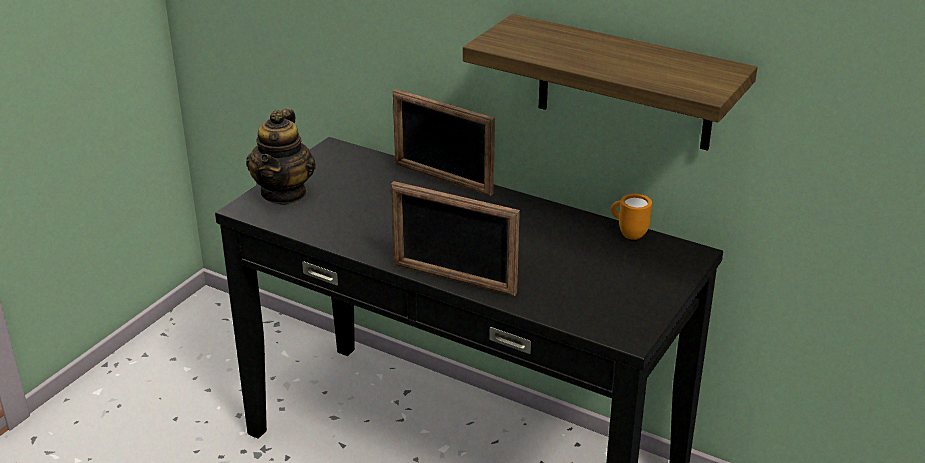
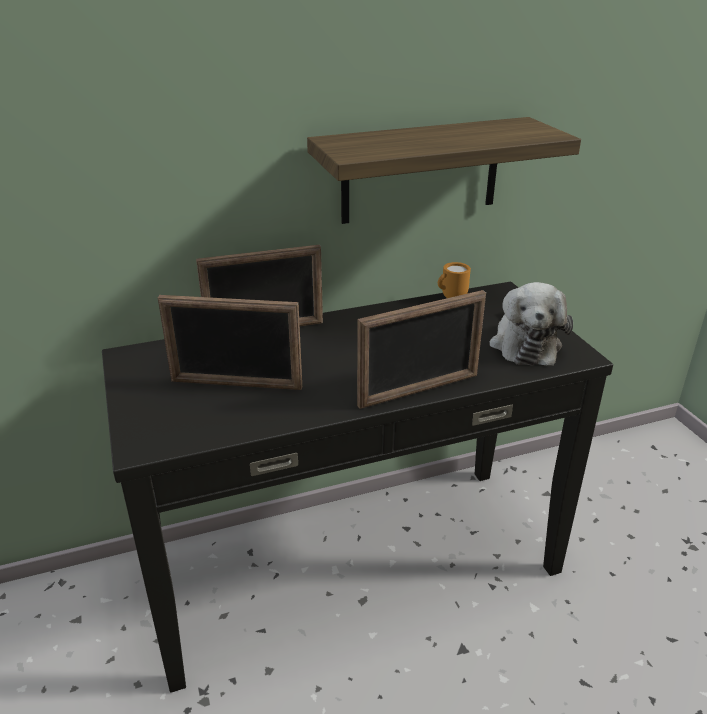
camera: 50 degrees left, 0 degrees up
(284, 193) = (154, 413): teapot -> none
(356, 204) = (236, 384): none -> picture frame
(606, 300) = (525, 343): none -> plush toy

